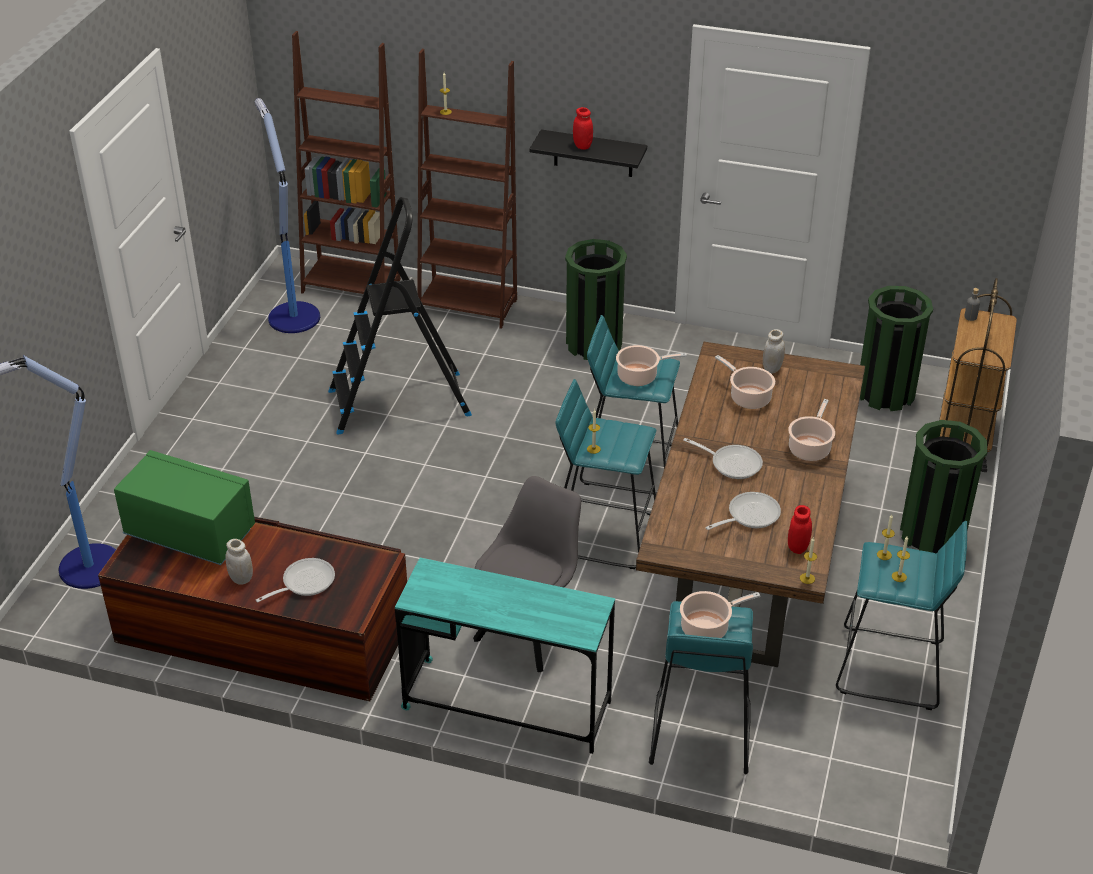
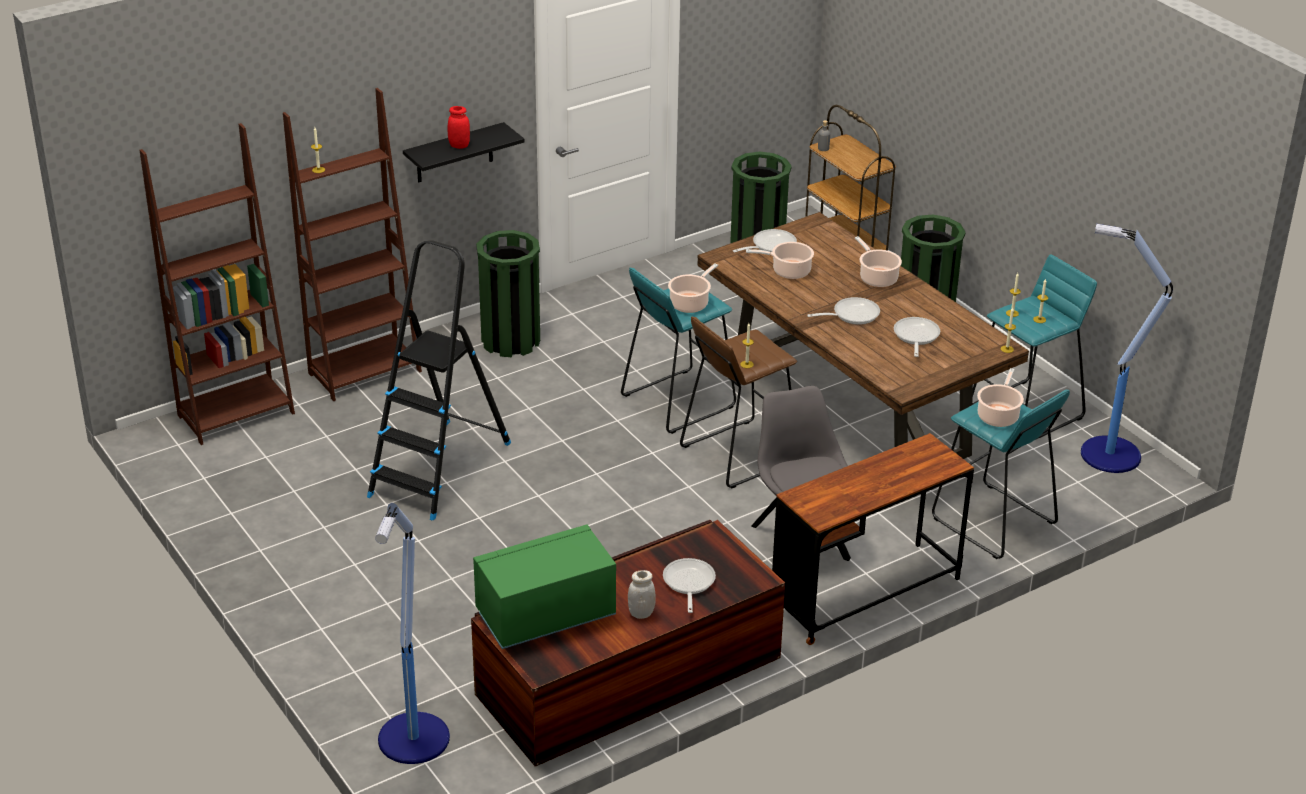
camera: 50 degrees left, 5 degrees down
(293, 316) = (229, 465): floor lamp -> floor lamp (1108, 454)
(507, 706) = (865, 593): turquoise desk -> brown desk
(603, 533) = (738, 454): turquoise stool -> brown stool
(772, 368) = (770, 246): white jar -> frying pan
(797, 547) = (972, 336): red jar -> none

